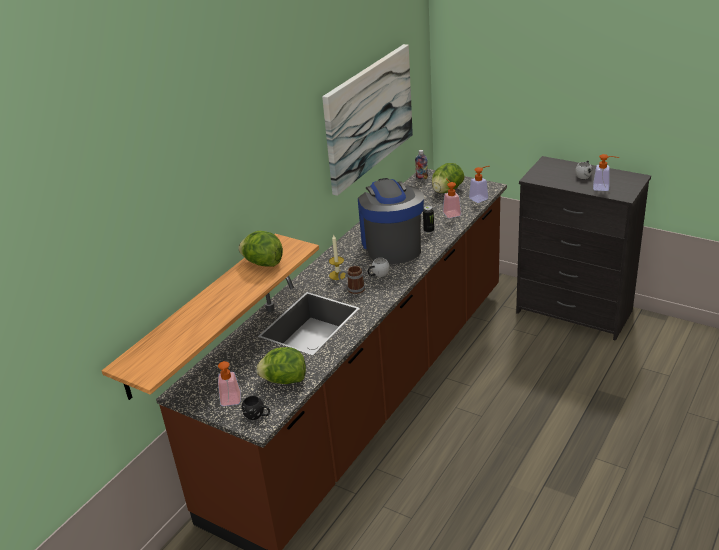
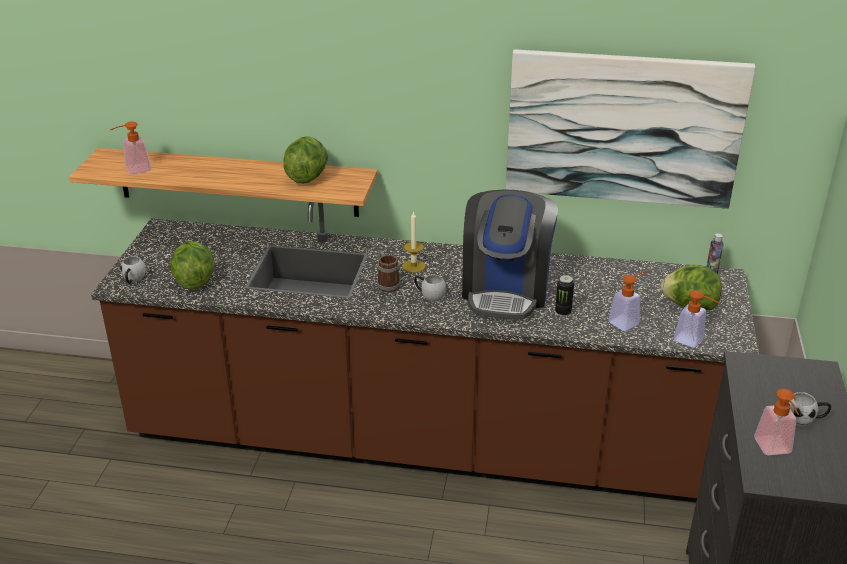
camera: 65 degrees right, 0 degrees up
(230, 402) = (151, 259): soap dispenser -> soap dispenser (133, 170)
(257, 415) = (133, 280): black mug -> white mug
(391, 245) = (506, 290): coffee machine -> coffee machine turned 135 degrees clockwise

